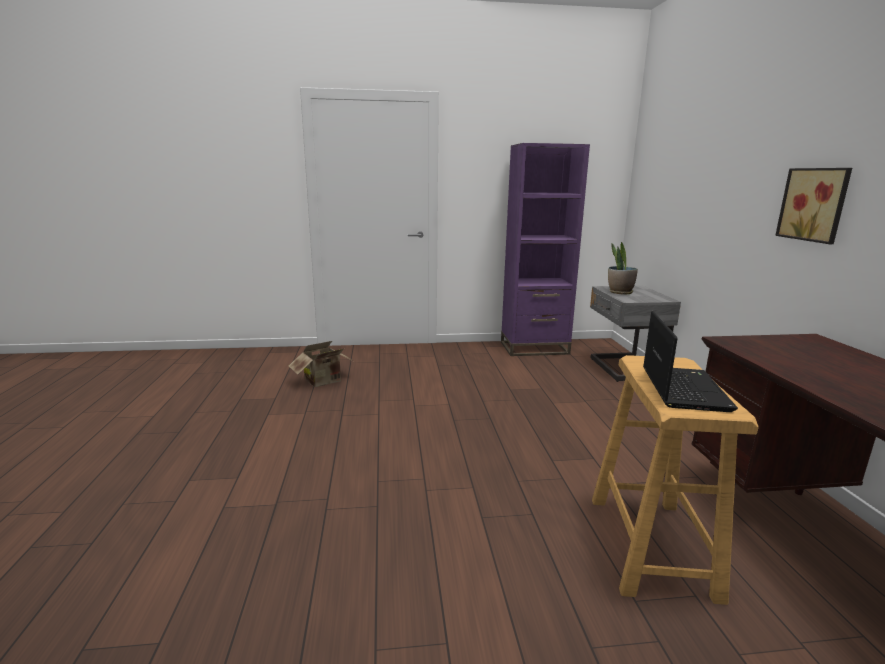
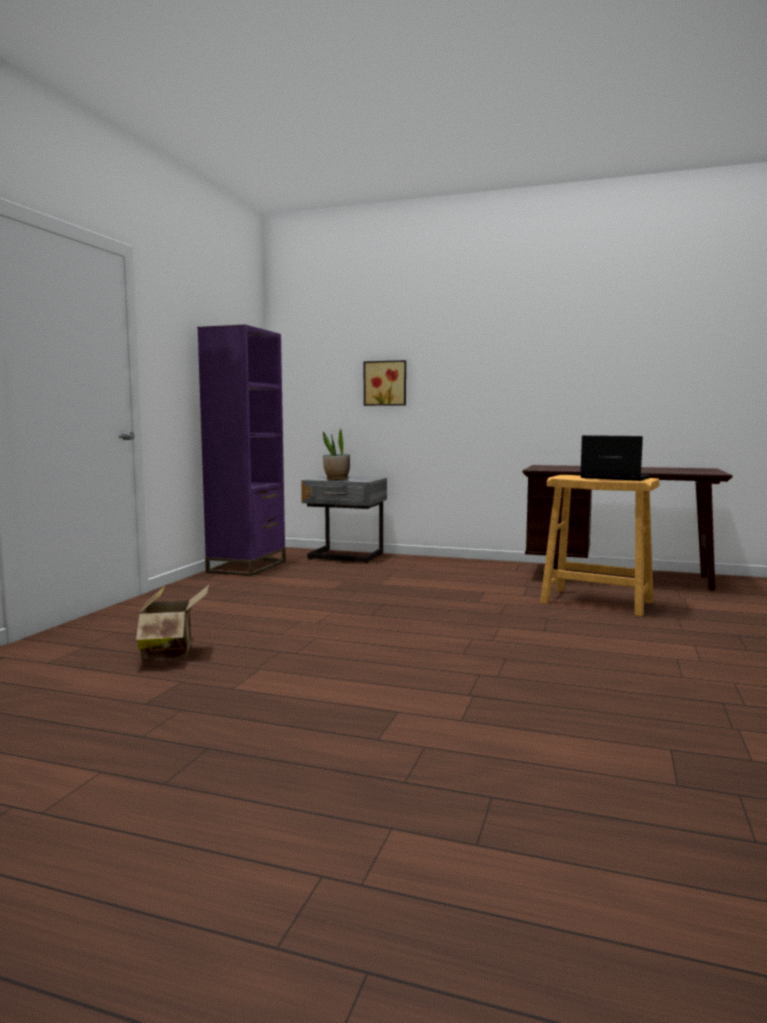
camera: 65 degrees left, 10 degrees down
(815, 204) = (507, 383): picture -> picture (385, 383)

